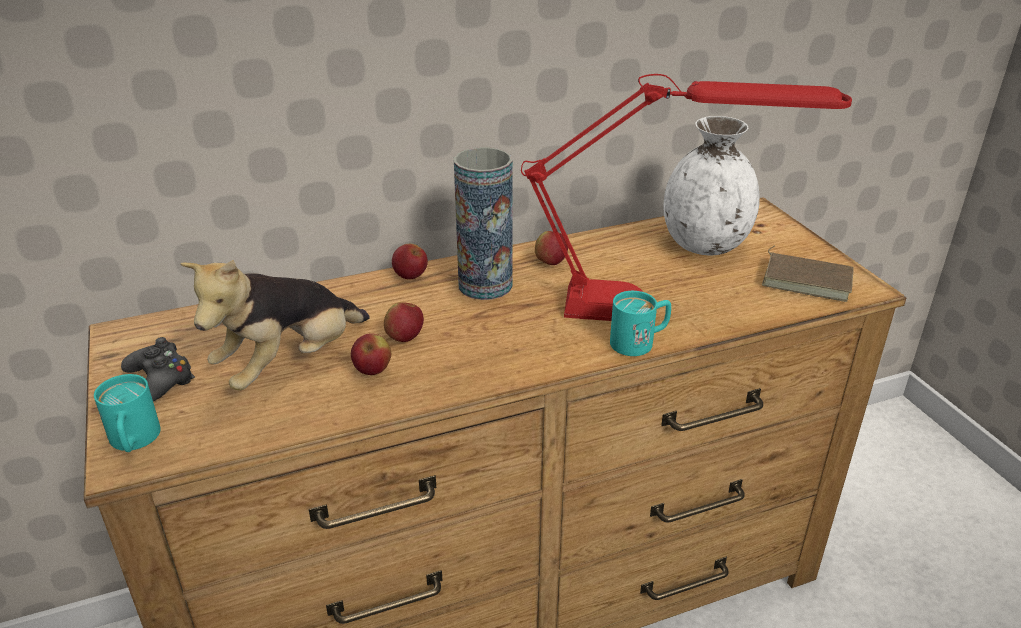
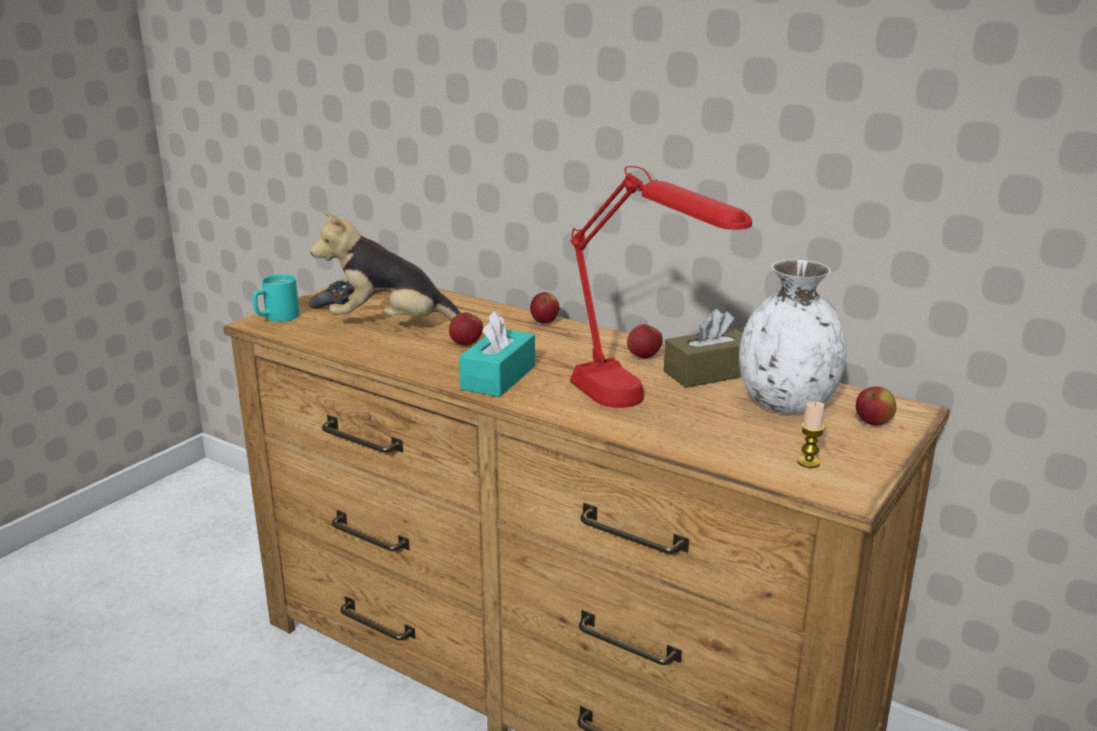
camera: 55 degrees right, 10 degrees down
(372, 371) = (416, 347): apple -> apple (873, 423)
(485, 285) = (572, 346): vase -> none
(510, 350) = (498, 377): none -> turquoise tissue box
(617, 250) = (709, 373): none -> brown tissue box
(640, 342) = (577, 416): turquoise mug -> none
(807, 279) = (808, 462): brown book -> candle

